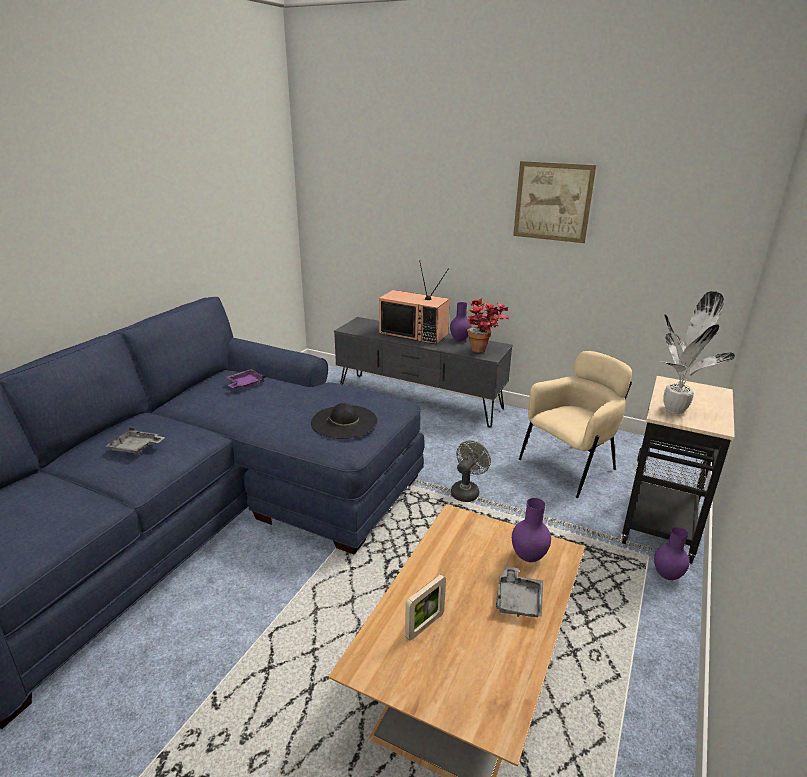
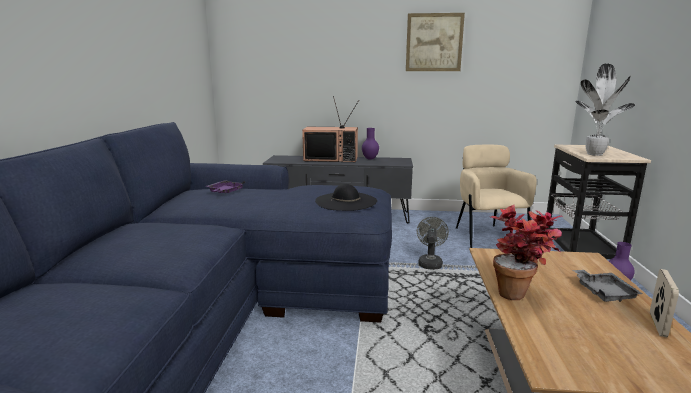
camera: 20 degrees left, 10 degrees down
(136, 447) = (153, 242): grey tray -> none
(425, 625) = (561, 325): picture frame -> picture frame (657, 324)
(483, 351) = (395, 162): potted plant -> potted plant (520, 294)
(527, 557) = (572, 266): purple vase -> none
(570, 467) = (487, 236): beige armchair -> beige armchair turned 45 degrees counterclockwise

